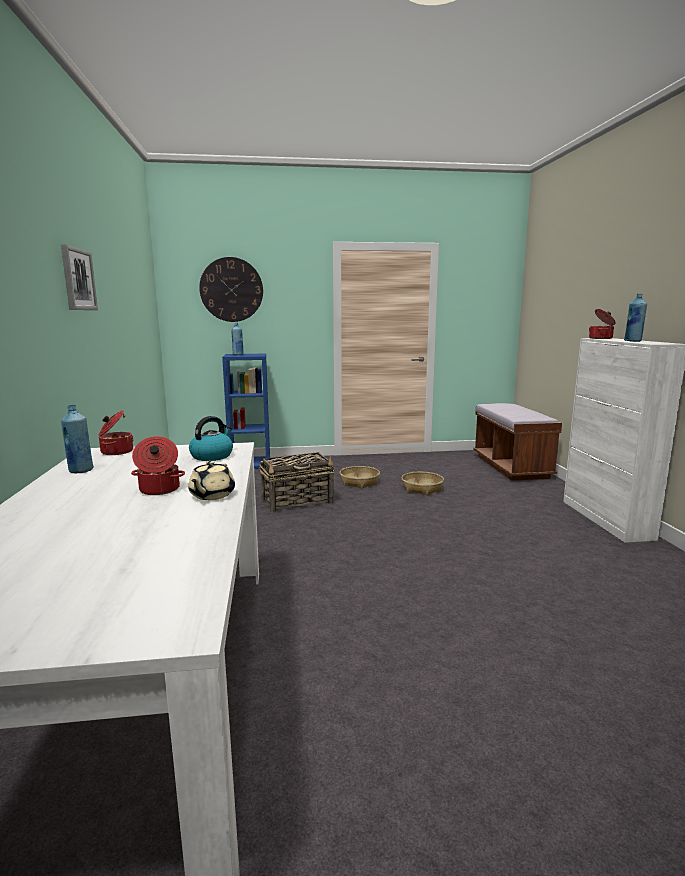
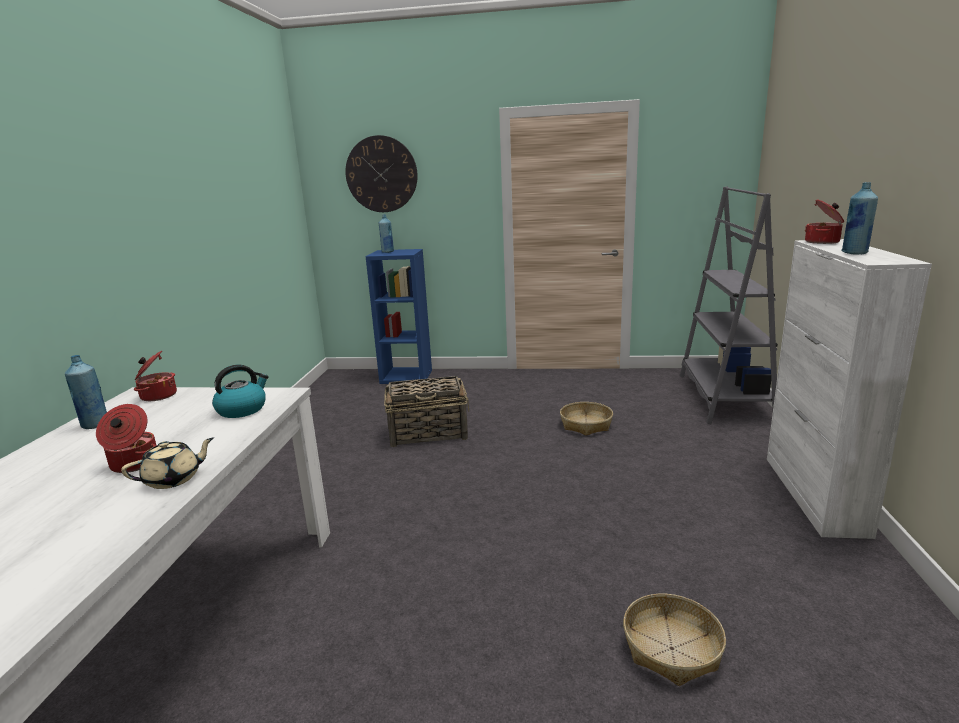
camera: 15 degrees right, 5 degrees up
(78, 279) = (138, 195): picture -> none
(211, 495) = (174, 479): beige teapot -> beige teapot turned 150 degrees counterclockwise
(359, 482) = (515, 410): basket -> basket (671, 649)
(511, 467) = (723, 397): brown bench -> grey bookcase

